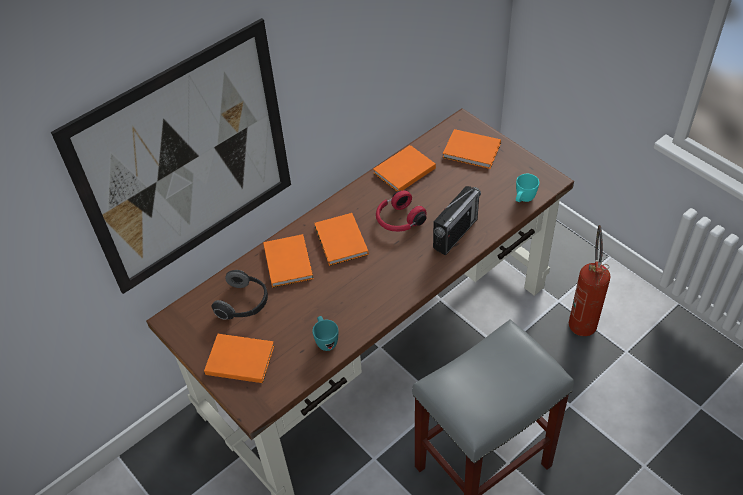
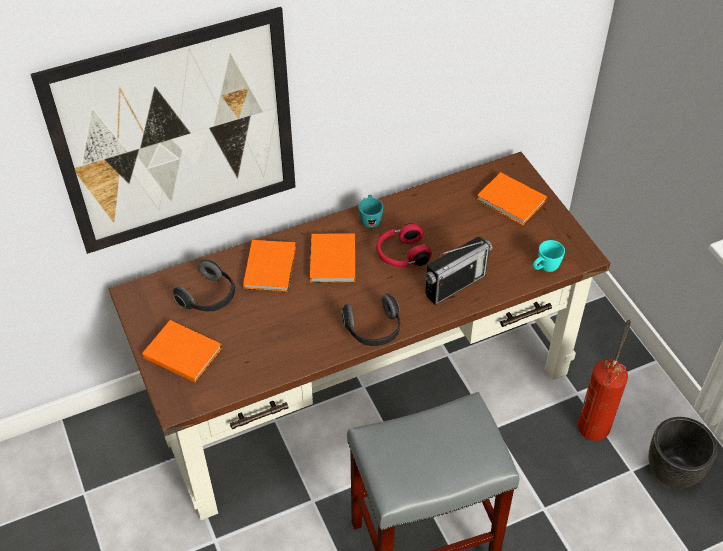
camera: 15 degrees right, 0 degrees up
(325, 340) = (275, 358): turquoise mug -> turquoise mug (370, 220)
(402, 171) = (427, 203): orange book -> none
(402, 291) = (373, 330): none -> headphones
(659, 342) = (673, 471): none -> black planter

